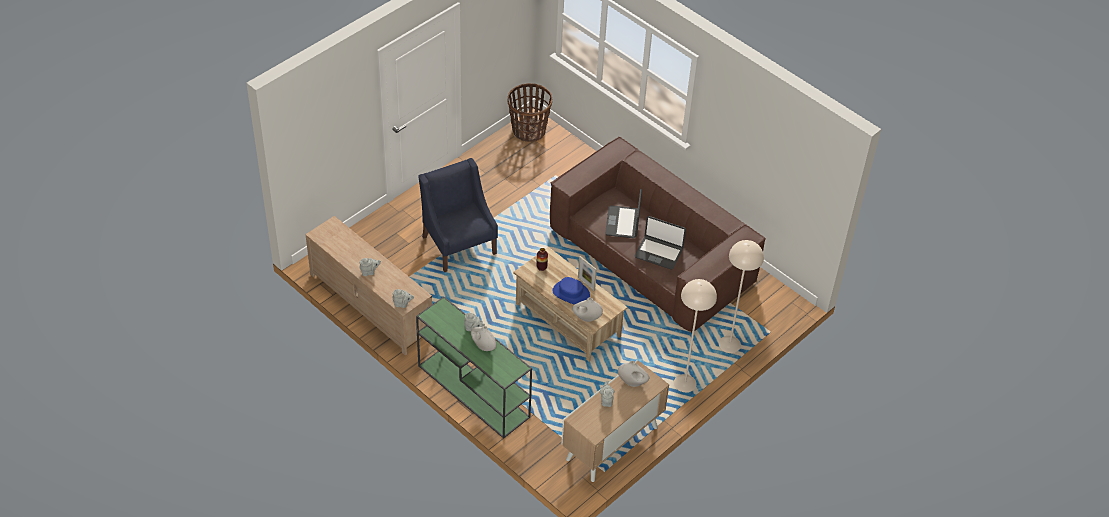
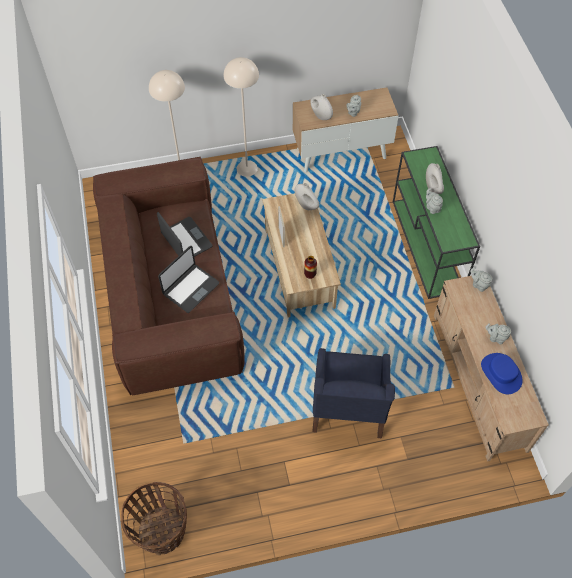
camera: 145 degrees left, 10 degrees up
(571, 293) = (302, 235): blue hat -> blue hat (501, 373)

